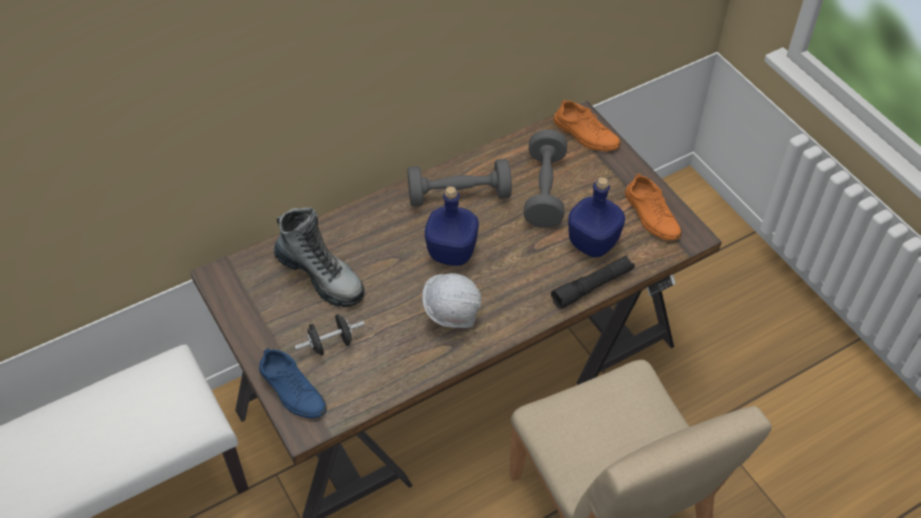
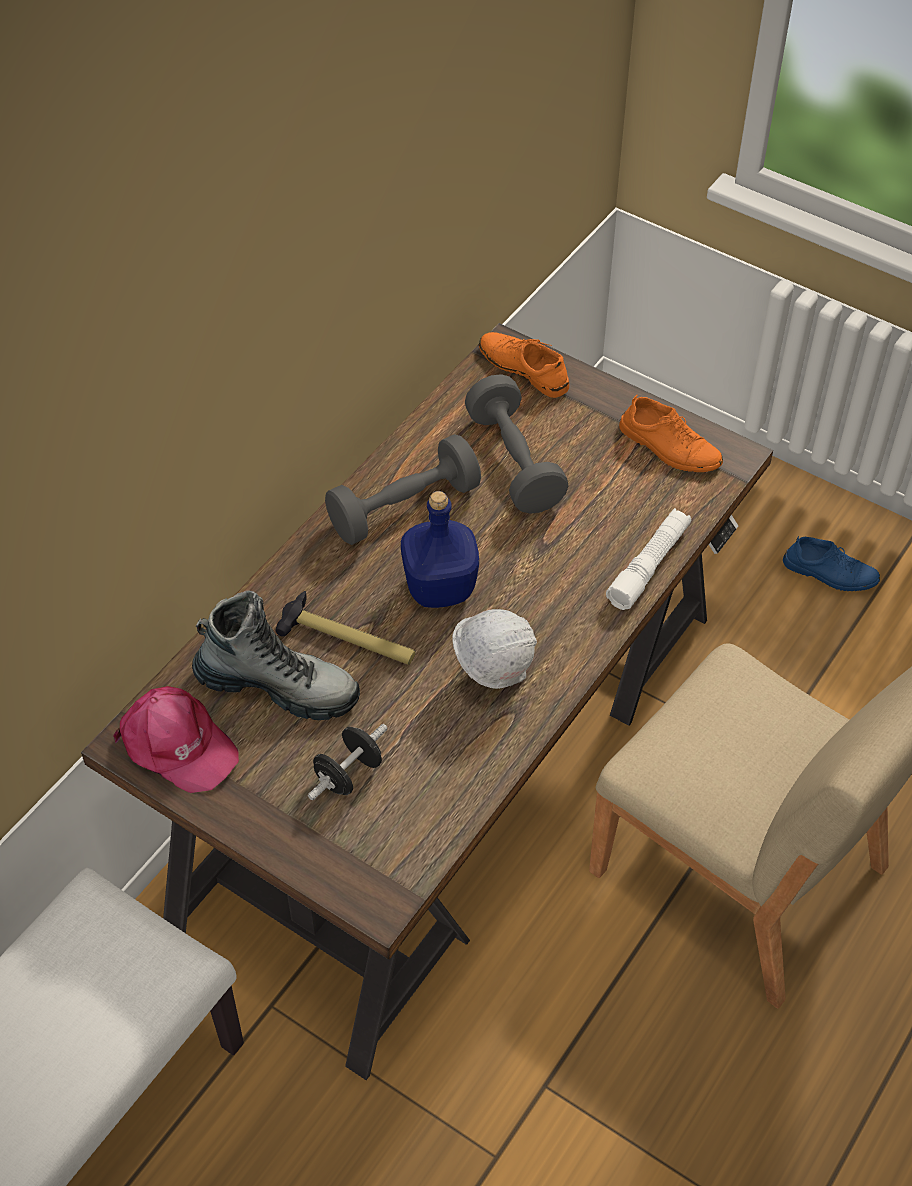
camera: 25 degrees left, 0 degrees up
(244, 288) = (177, 745): none -> pink cap
(292, 390) = (332, 858): blue shoe -> blue shoe (829, 572)
(378, 263) = (348, 639): none -> hammer
(585, 134) = (524, 369): orange shoe -> orange shoe turned 150 degrees counterclockwise
(592, 244) = (616, 510): blue bottle -> none
(592, 286) = (649, 566): black flashlight -> white flashlight

